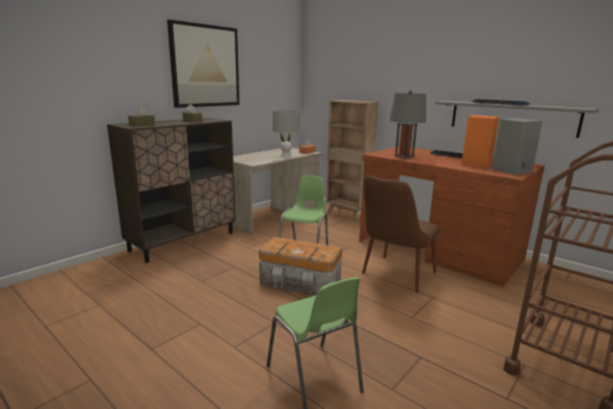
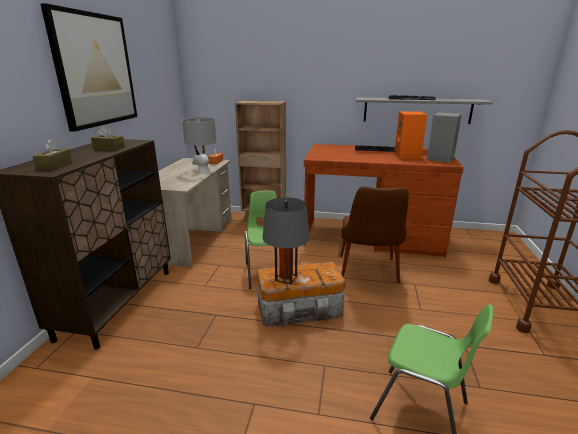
camera: 30 degrees left, 5 degrees up
(404, 156) = (342, 156): grey table lamp -> grey table lamp (286, 278)

